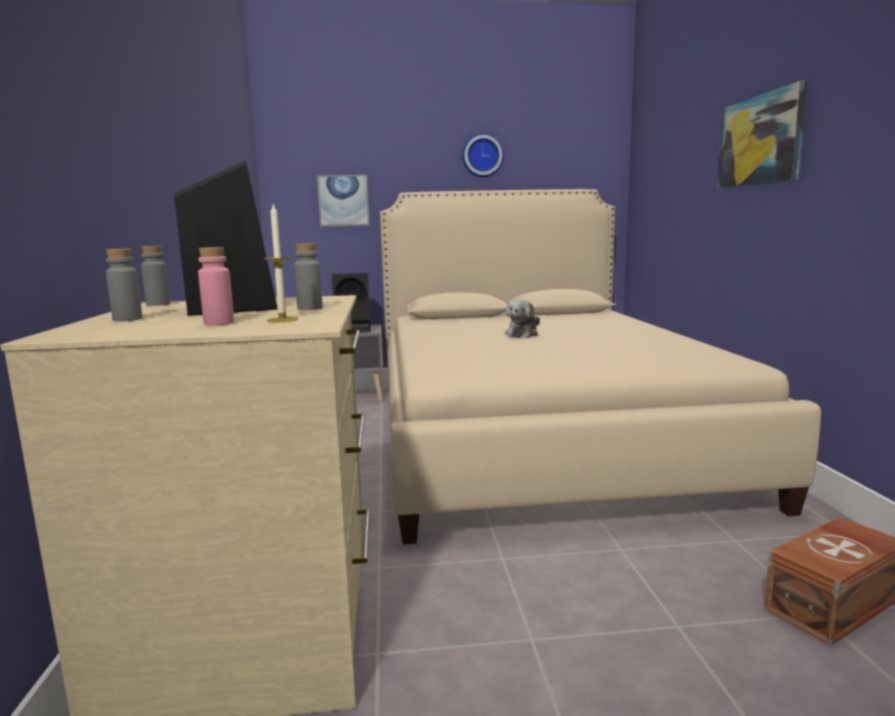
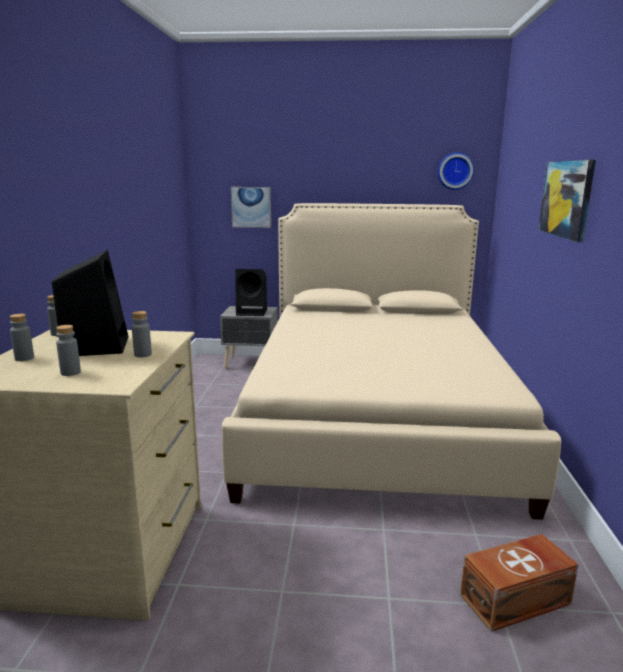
camera: 10 degrees right, 5 degrees up
(219, 323) = (70, 372): pink bottle -> grey bottle
(282, 320) = (110, 373): candle -> none
(482, 155) = (366, 173): wall clock -> wall clock (455, 171)
(522, 334) = (364, 339): plush toy -> none

